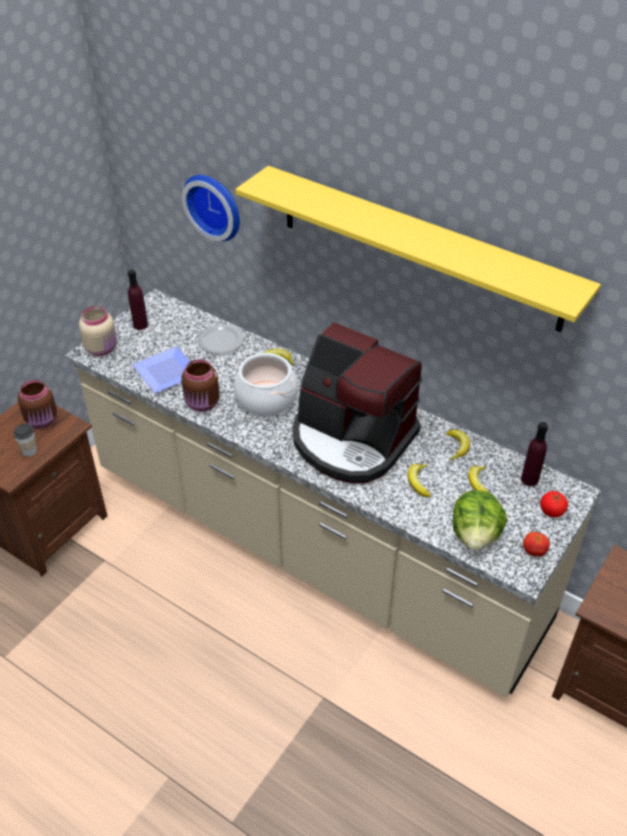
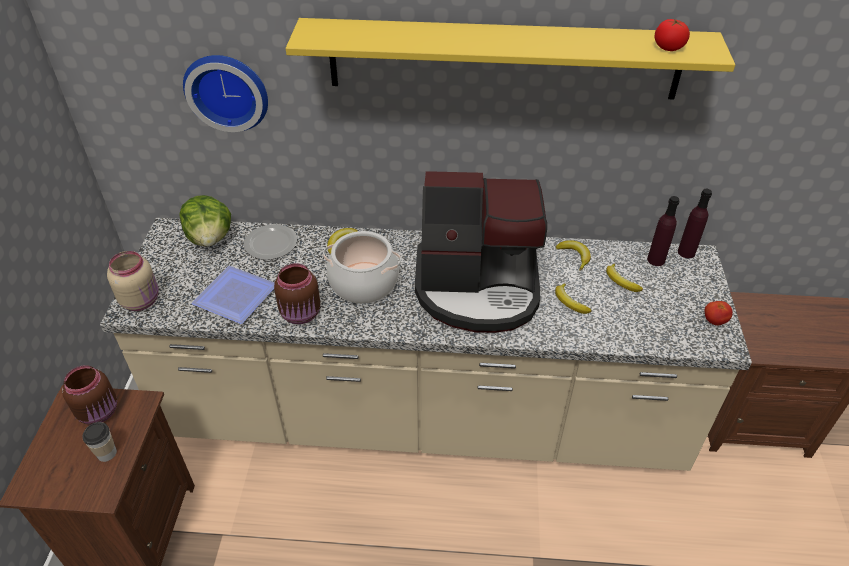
camera: 30 degrees left, 0 degrees up
(140, 325) = (168, 259): purple bottle -> purple bottle (686, 252)
(475, 535) = (657, 329): lettuce -> lettuce (210, 238)
(551, 511) = (696, 279): tomato -> tomato (668, 47)

